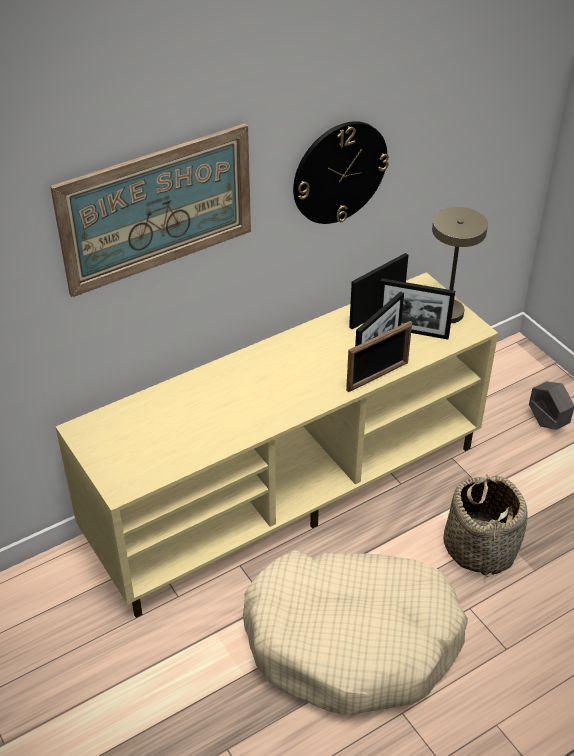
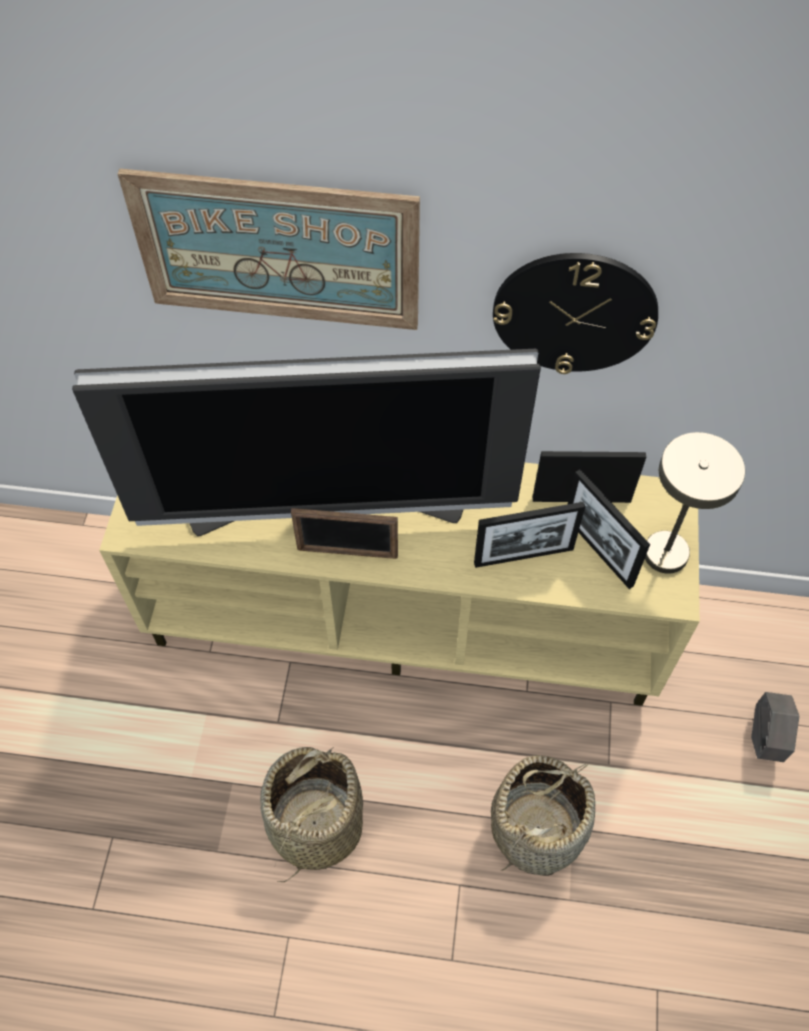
camera: 40 degrees right, 15 degrees up
(236, 400) = (327, 508): none -> television
(352, 641) = (315, 824): beige dog bed -> basket
(377, 376) = (499, 581): picture frame -> picture frame (347, 552)

